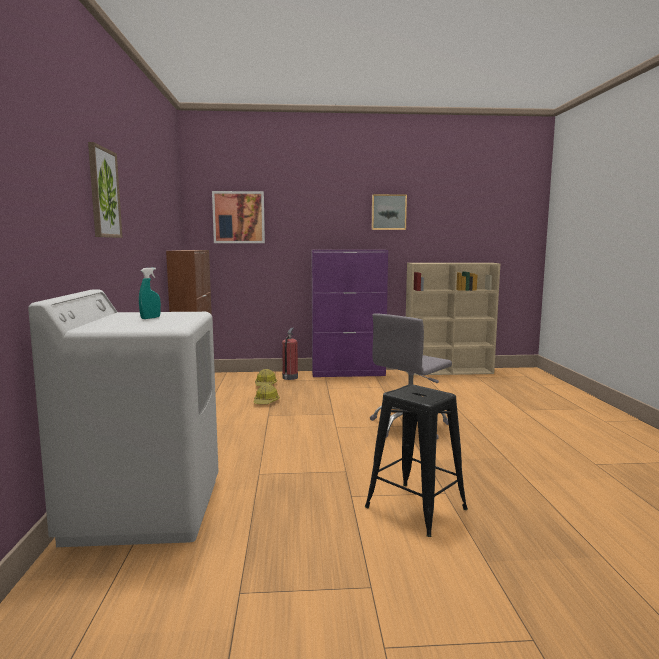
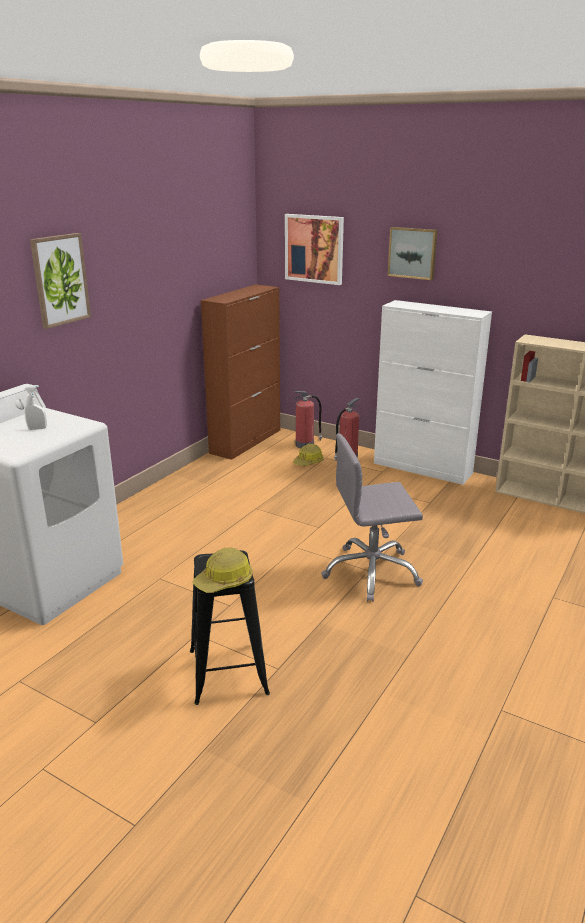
camera: 35 degrees right, 15 degrees up
(150, 318) = (37, 428): turquoise spray bottle -> white spray bottle
(247, 377) = (305, 444): none -> fire extinguisher
(266, 402) = (276, 489): hard hat -> hard hat (224, 581)
(348, 373) = (423, 468): purple cabinet -> white cabinet
(388, 212) = (506, 256): picture -> picture (413, 253)

